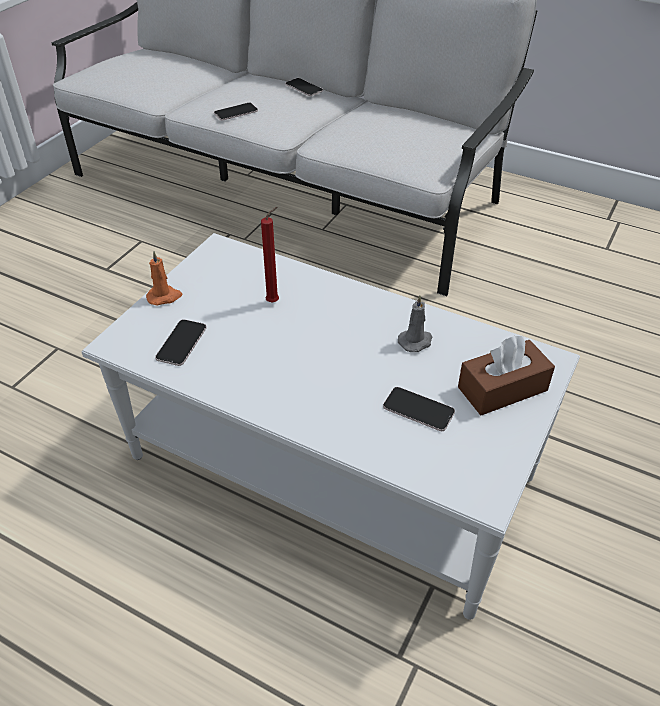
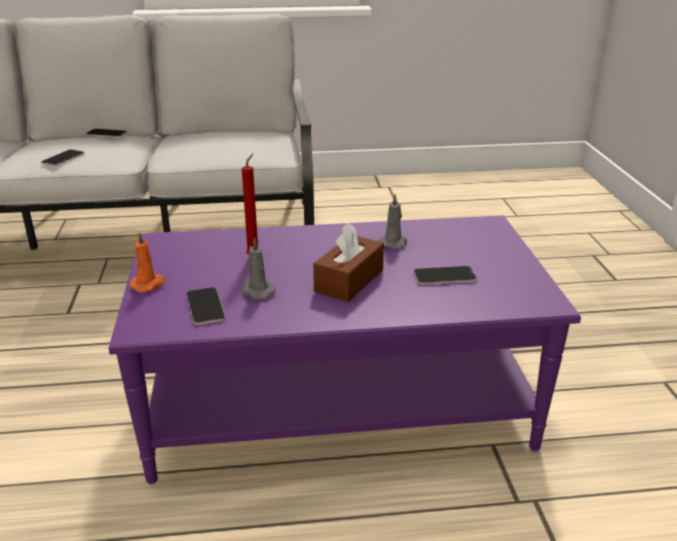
camera: 35 degrees left, 15 degrees down
(235, 345) = (256, 291): none -> grey candle
(327, 467) = (336, 408): white coffee table -> purple coffee table
(502, 389) = (482, 246): brown tissue box -> brown tissue box (349, 281)

